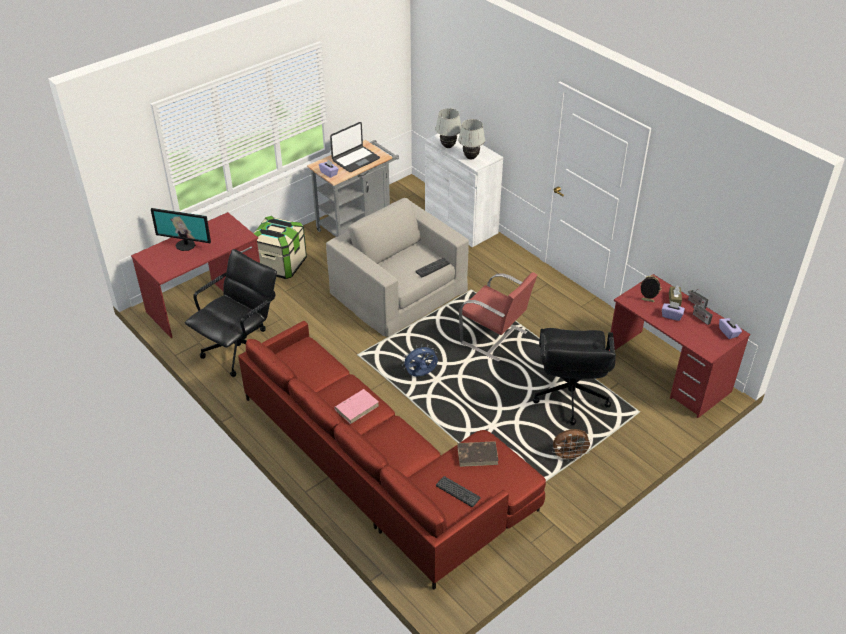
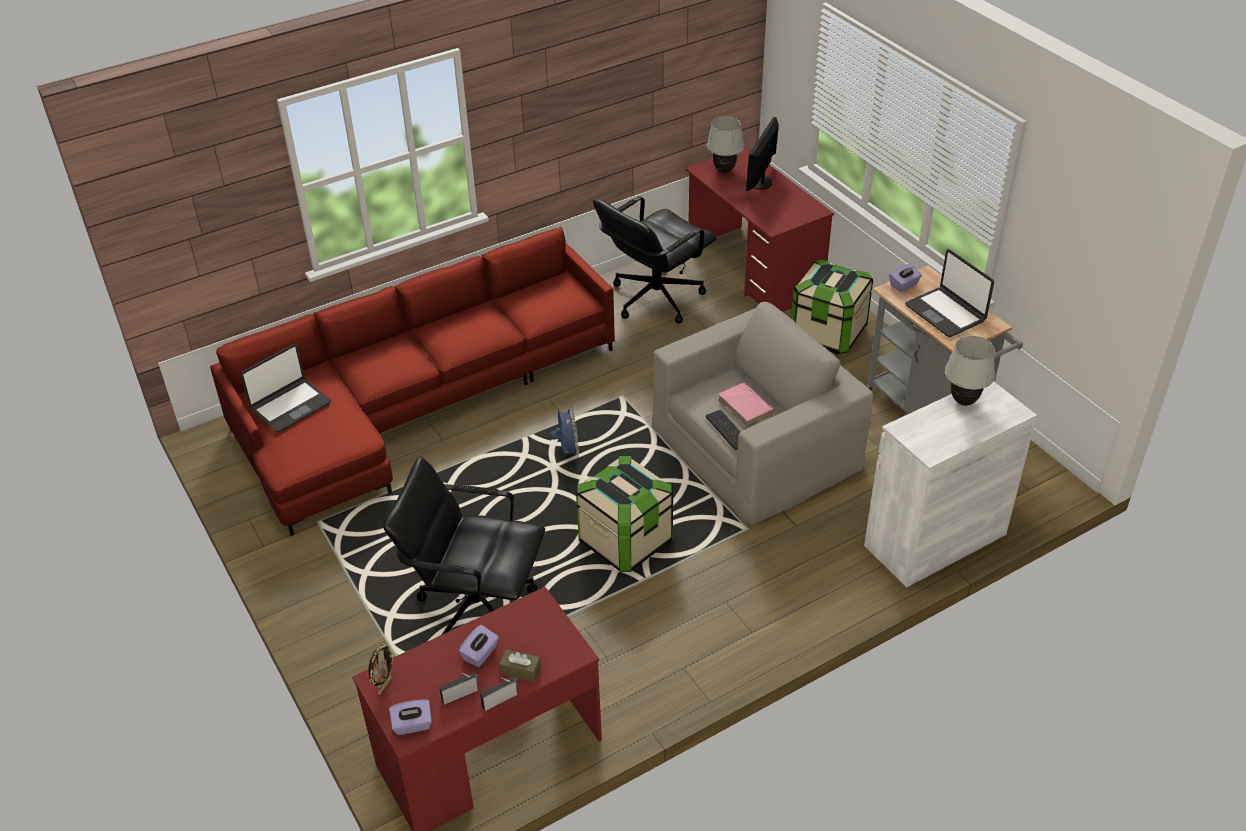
camera: 100 degrees right, 0 degrees up
(240, 350) = (655, 298): black office chair -> black office chair turned 90 degrees clockwise
(357, 407) = (453, 333): pink book -> pink book (746, 407)
(458, 492) = (290, 406): keyboard -> laptop
(471, 157) = (926, 425): white table lamp -> white table lamp (724, 171)
(478, 455) = (337, 429): brown book -> none
(494, 338) = (625, 540): red chair -> storage box
(569, 456) = (364, 583): brown fan -> none
(647, 301) = (527, 630): picture frame -> picture frame (385, 686)

